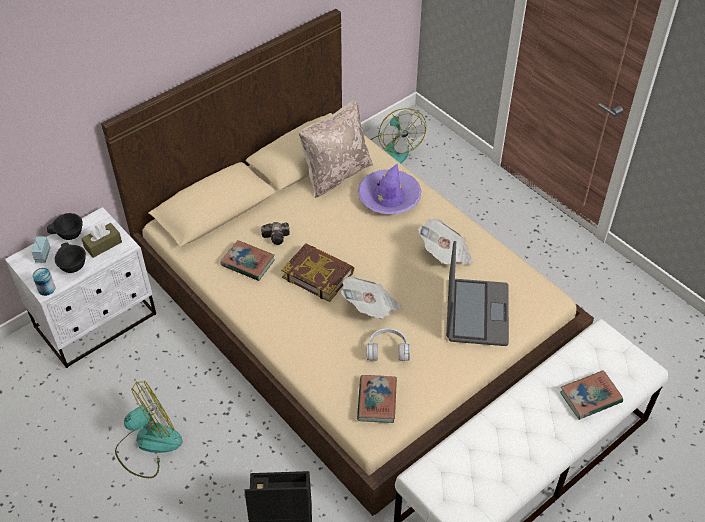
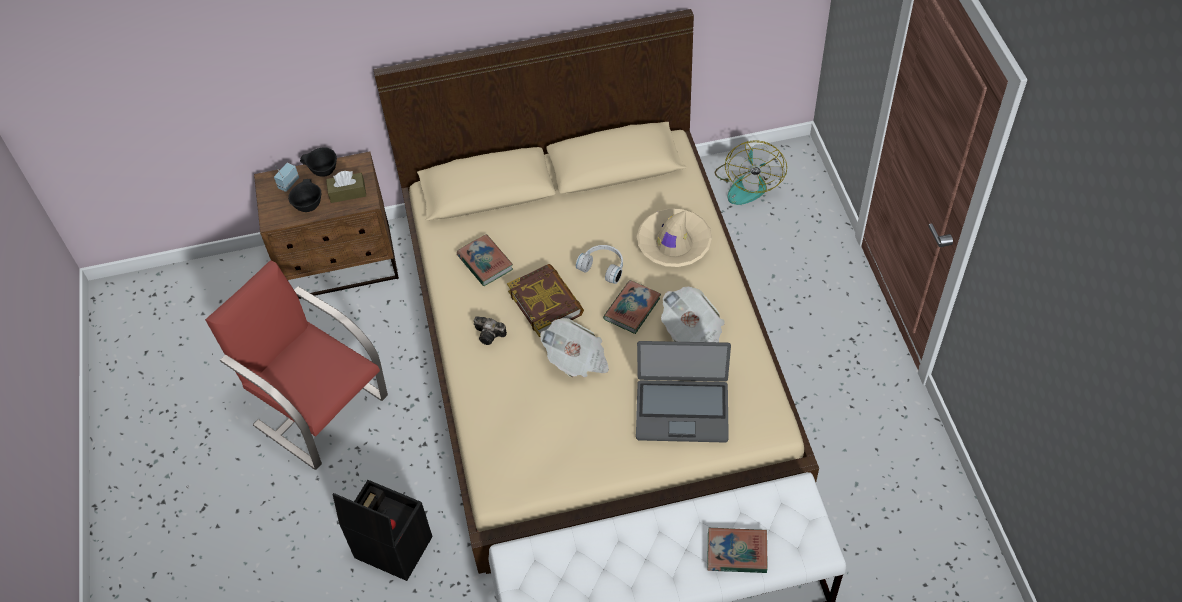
camera: 30 degrees right, 5 degrees up
(46, 289) = (273, 219): can -> none
(97, 321) = (340, 264): white nightstand -> brown nightstand
(148, 444) = (319, 409): fan -> red chair
(277, 237) = (530, 245): camera -> camera (490, 335)
(336, 174) = (634, 195): beige pillow -> none
(377, 401) = (520, 460): book -> book (632, 309)
(387, 349) = (564, 411): white headphones -> white headphones (603, 266)
(389, 197) = (673, 244): purple hat -> beige hat
(476, 313) = (682, 410): laptop -> laptop turned 60 degrees clockwise

